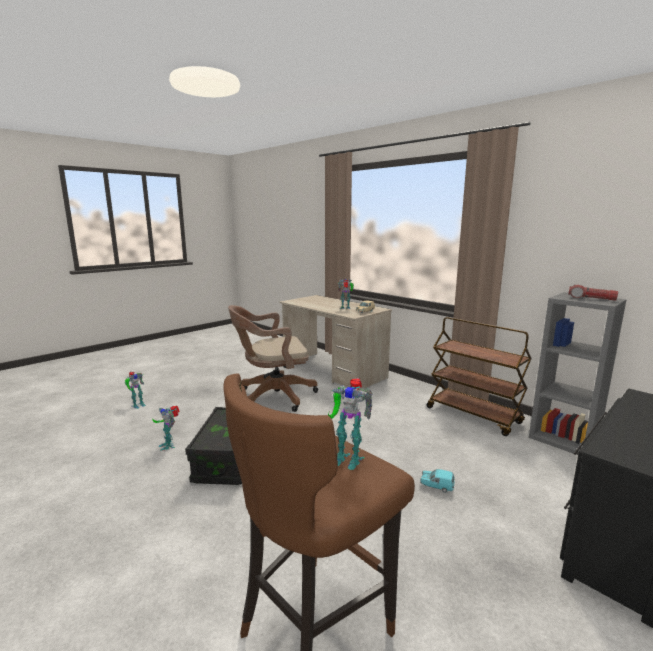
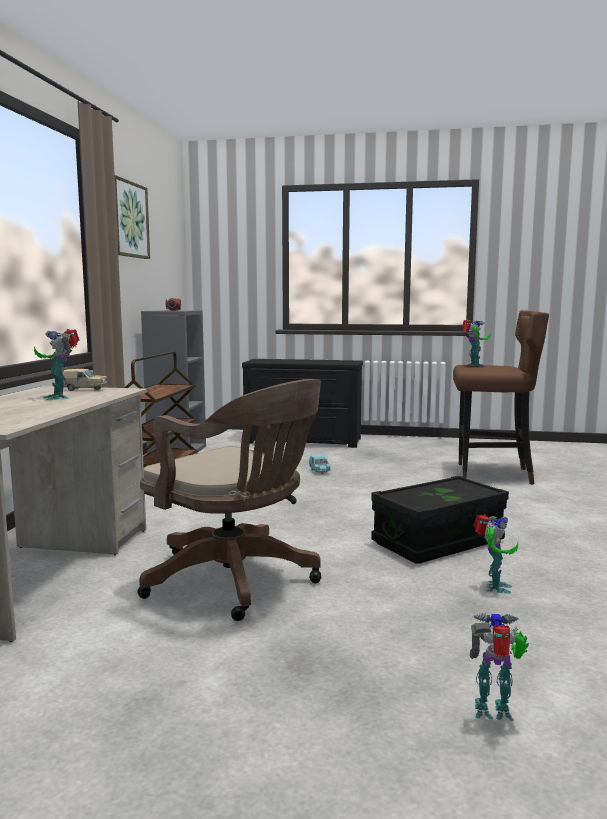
camera: 125 degrees left, 5 degrees down
(573, 204) = (128, 219): none -> picture

